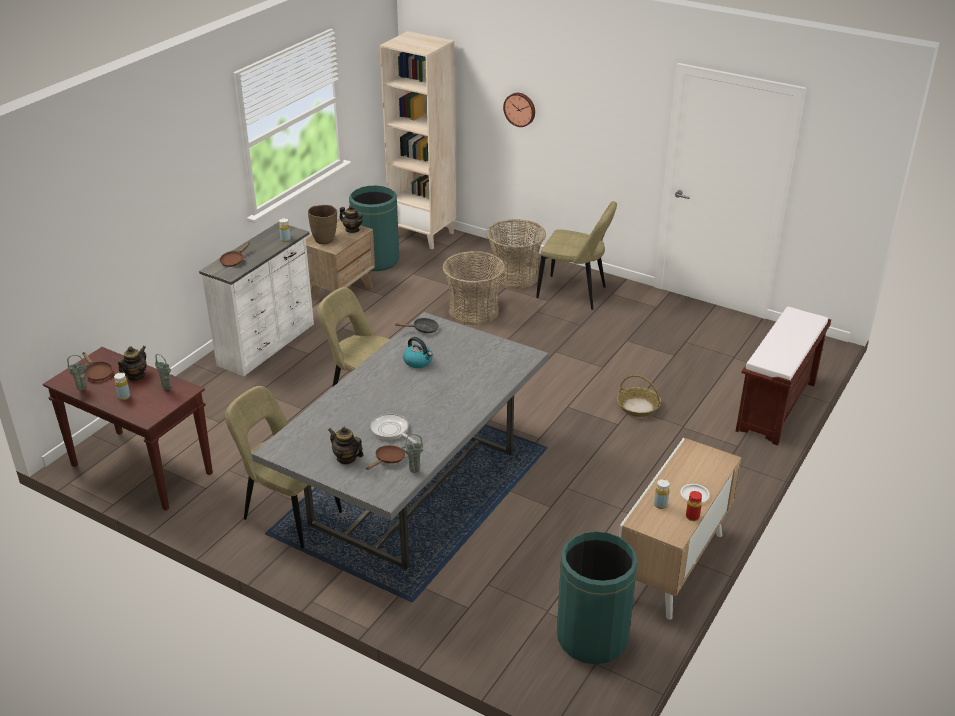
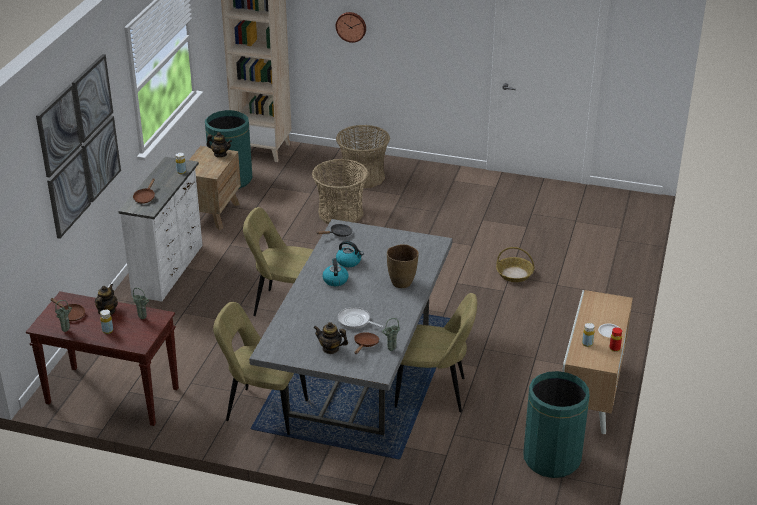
camera: 15 degrees left, 0 degrees up
(153, 191) = (80, 144): none -> picture
(324, 240) = (200, 167): brown vase -> brown vase (401, 282)
(392, 380) = (335, 280): none -> kettle
(574, 293) = (421, 185): beige chair -> beige chair (434, 393)
(776, 408) = (624, 257): brown bench -> none

